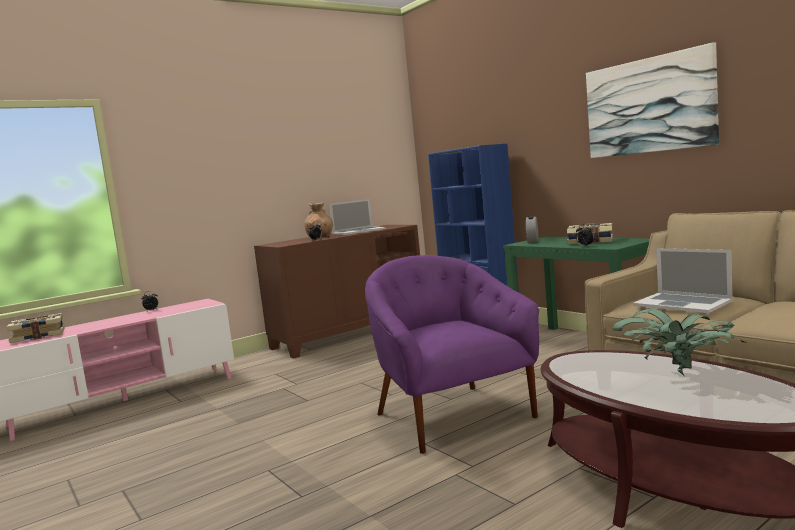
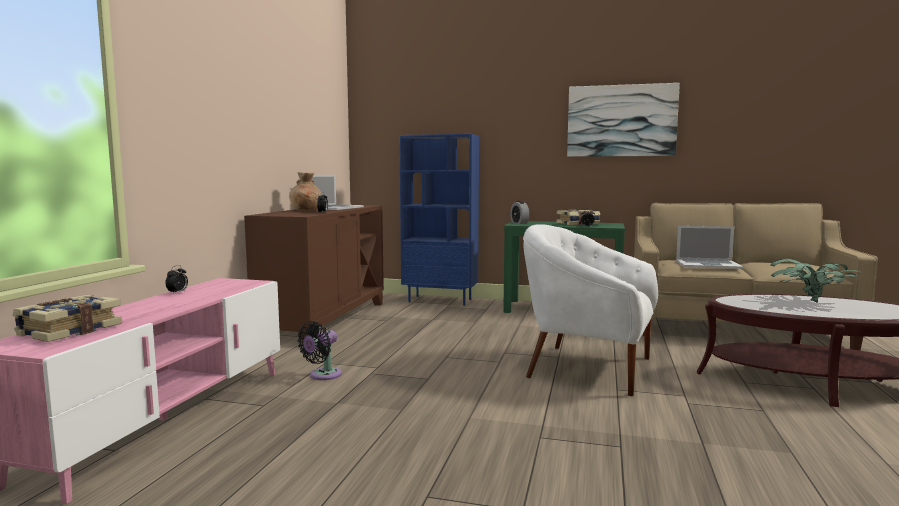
camera: 40 degrees left, 0 degrees up
(252, 384) = (322, 375): none -> black fan
(451, 415) = (588, 368): purple armchair -> white armchair

